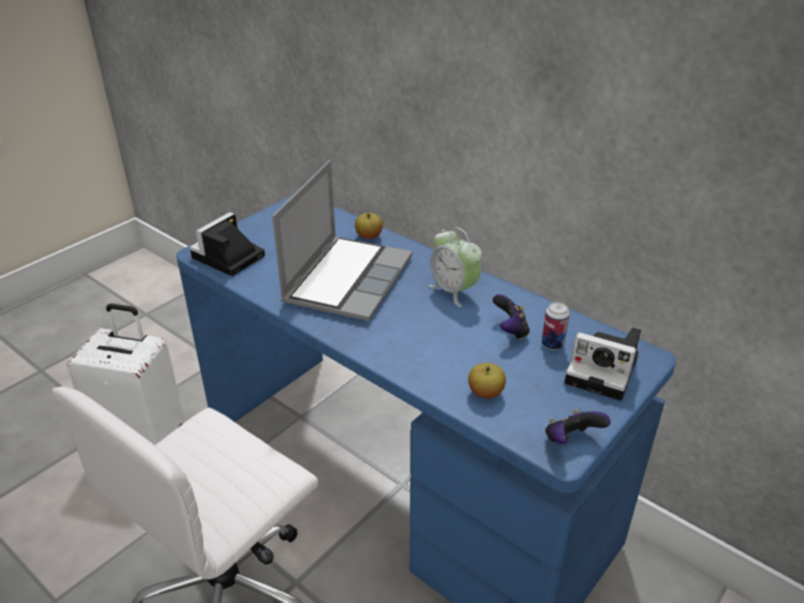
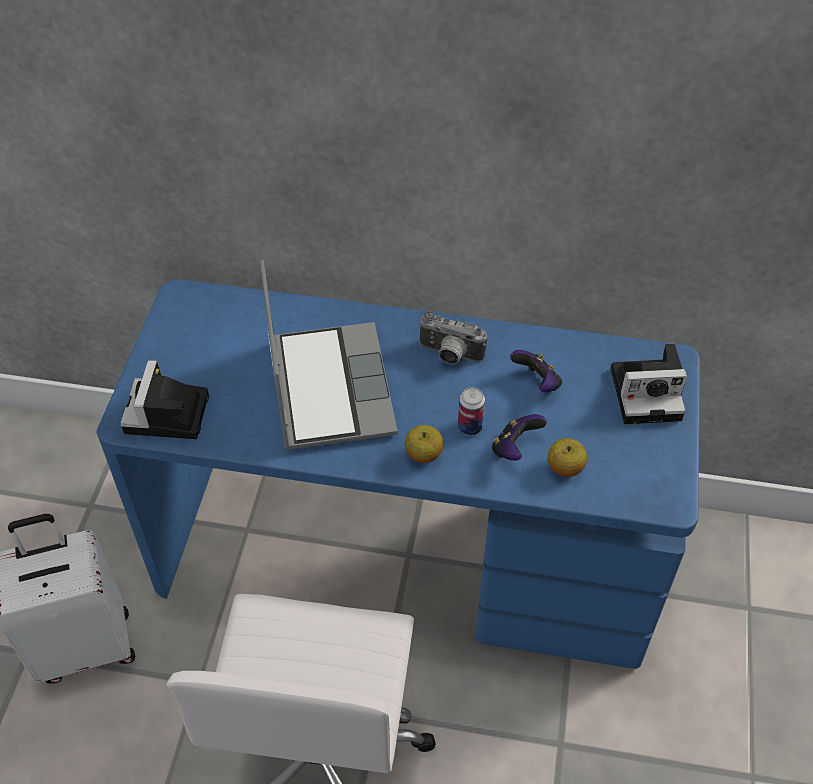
camera: 30 degrees left, 15 degrees up
(369, 236) = (304, 316): apple -> apple (423, 454)
(454, 291) = (449, 355): alarm clock -> camera
(552, 344) = (585, 382): can -> can (470, 427)
(571, 440) = (668, 484): game controller -> game controller (515, 448)

